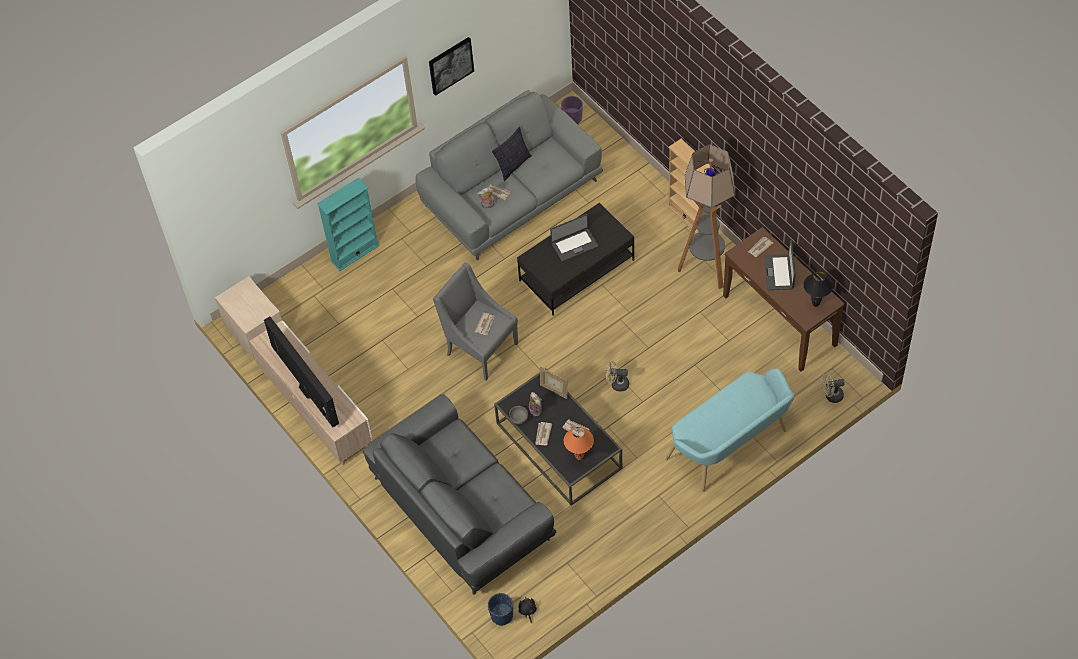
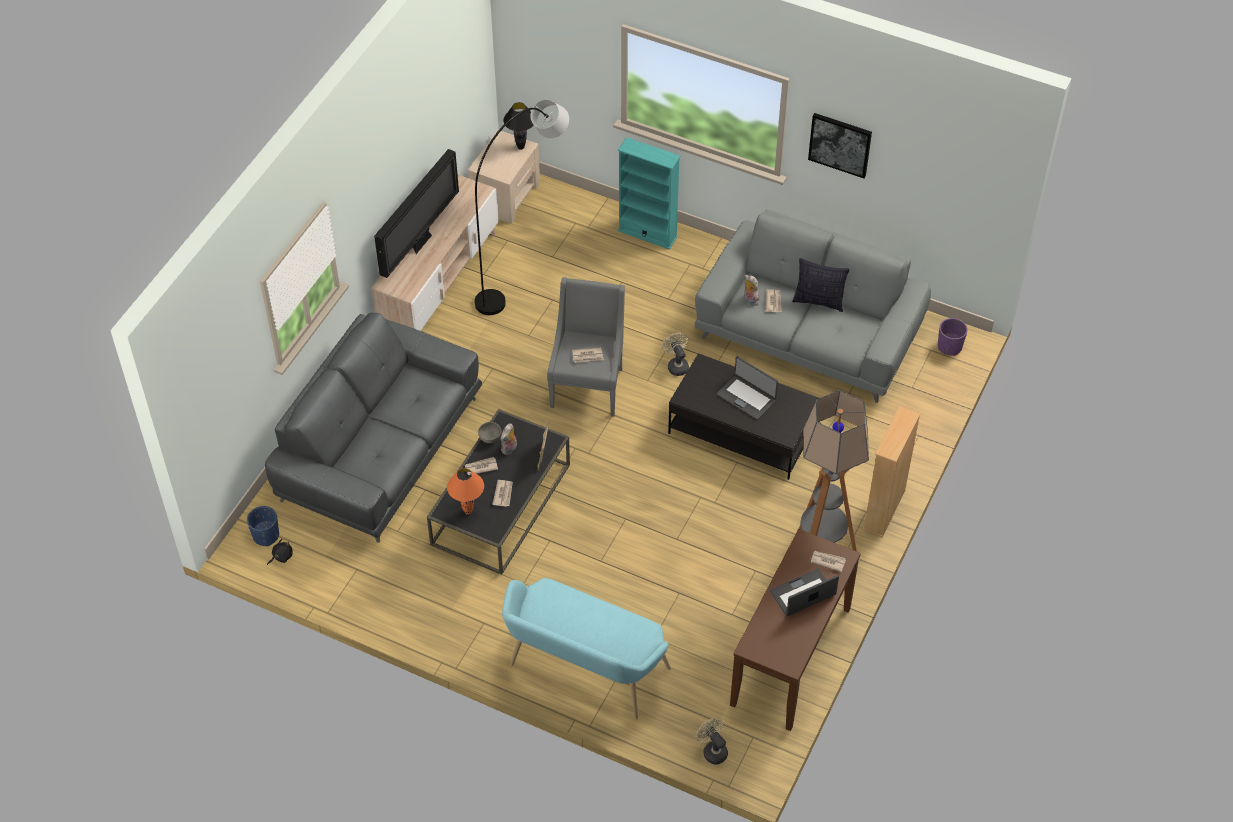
camera: 60 degrees right, 5 degrees down
(339, 345) = (525, 268): none -> grey floor lamp
(617, 384) = (610, 527): beige fan -> beige fan (676, 365)
(815, 304) = (777, 648): black table lamp -> black table lamp (520, 147)

